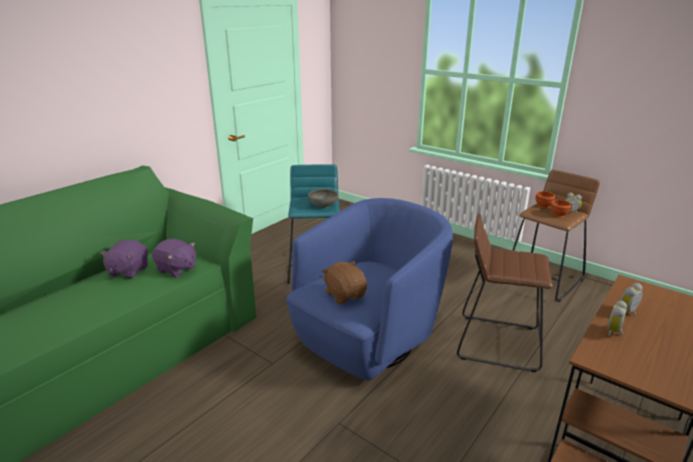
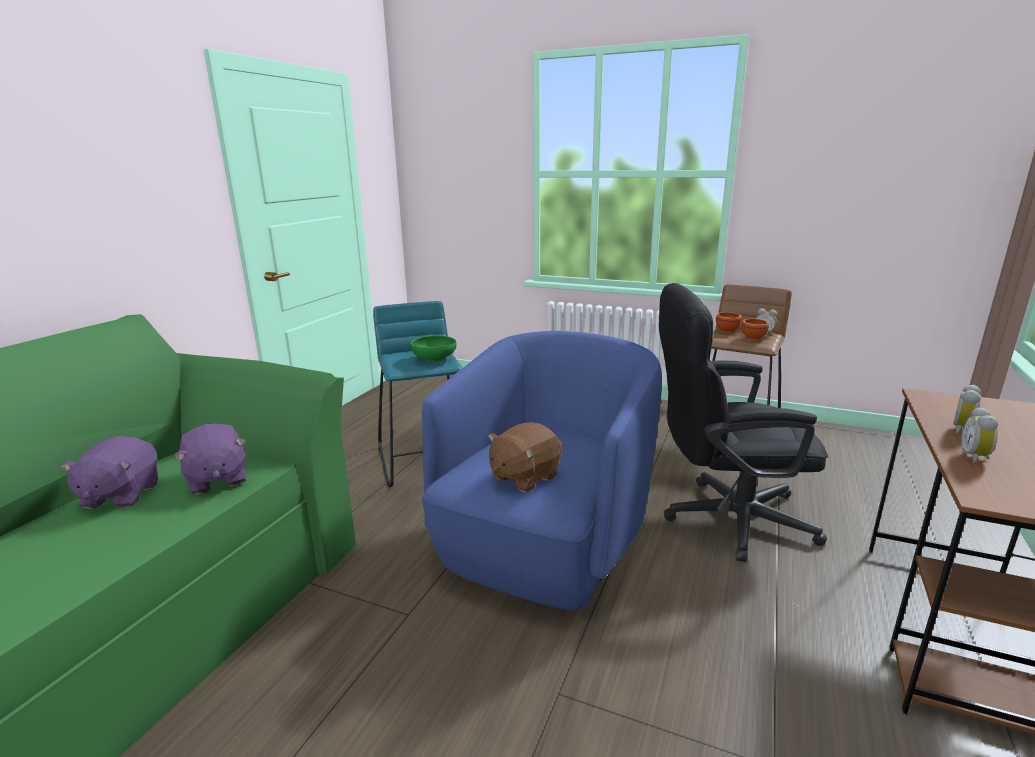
camera: 15 degrees left, 5 degrees down
(176, 269) = (216, 479): purple plush toy -> purple plush toy turned 45 degrees clockwise
(323, 205) = (434, 359): grey bowl -> green bowl
(345, 295) = (524, 476): brown plush toy -> brown plush toy turned 90 degrees counterclockwise
(497, 342) = (724, 518): brown stool -> black office chair

